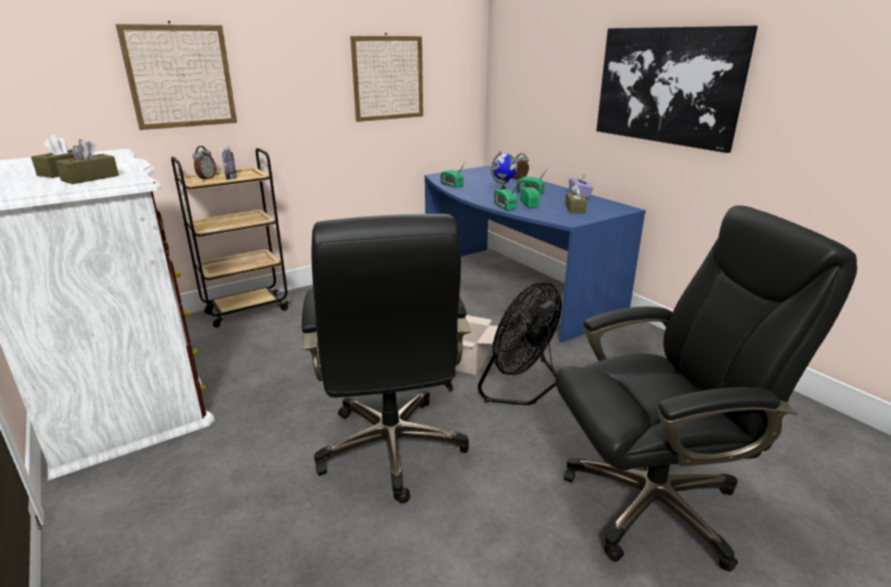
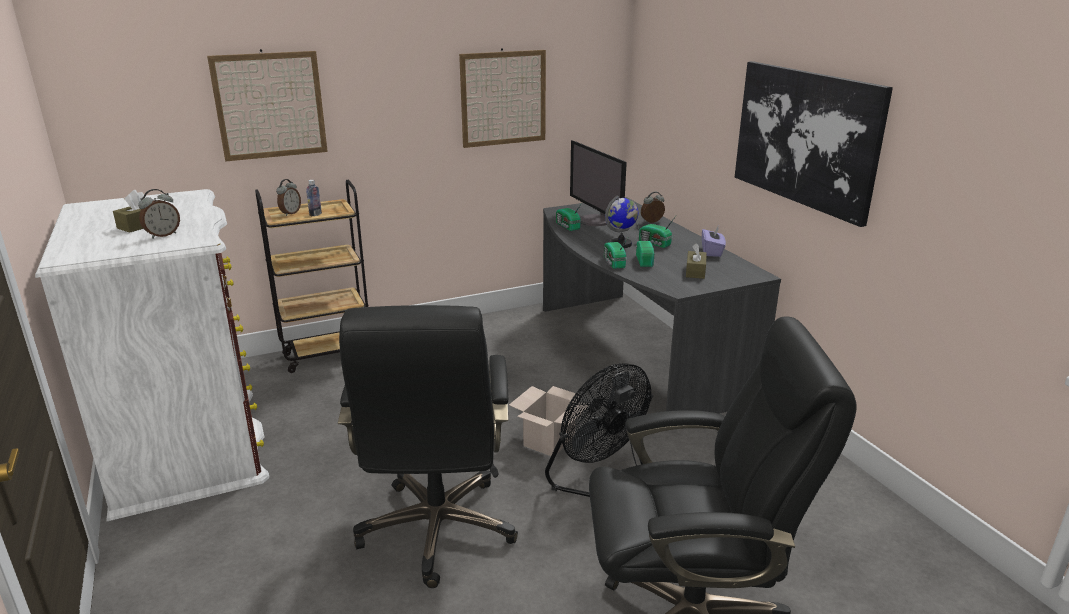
camera: 10 degrees right, 0 degrees up
(90, 178) = (163, 235): brown tissue box -> alarm clock
(473, 181) = (596, 221): none -> monitor
(511, 289) = (633, 352): blue desk -> grey desk

